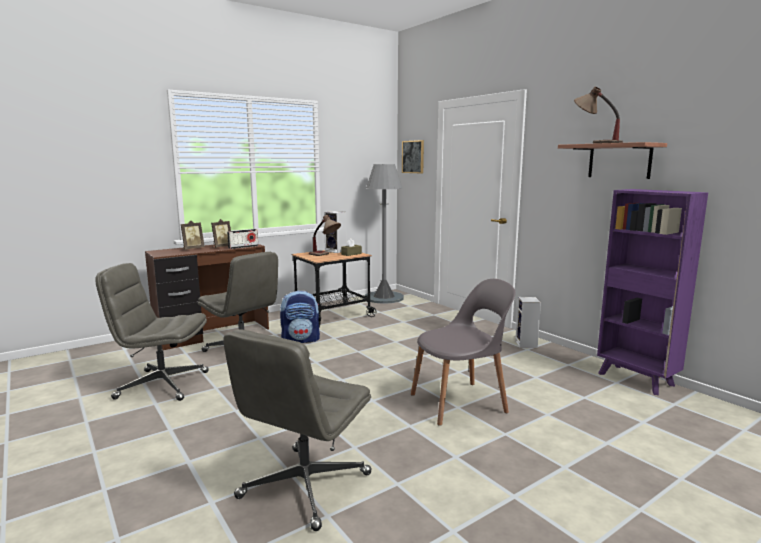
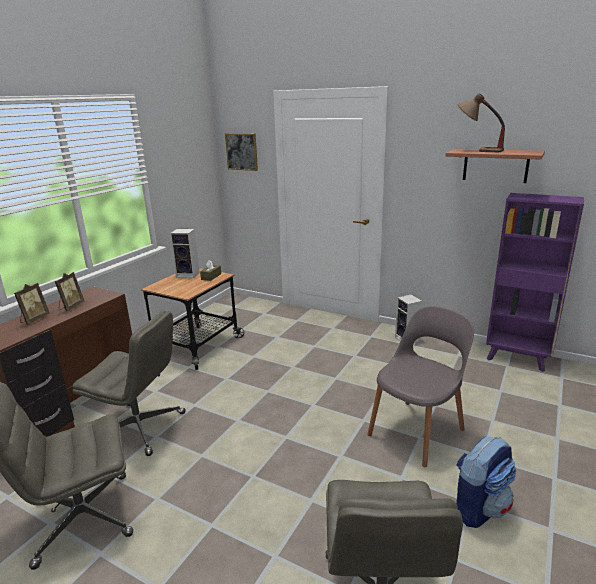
camera: 25 degrees left, 10 degrees up
(243, 247) = (100, 301): radio -> none
(301, 340) = (193, 392): backpack -> backpack (479, 507)
(325, 255) = (184, 284): table lamp -> none
(384, 297) = (229, 307): grey floor lamp -> none

